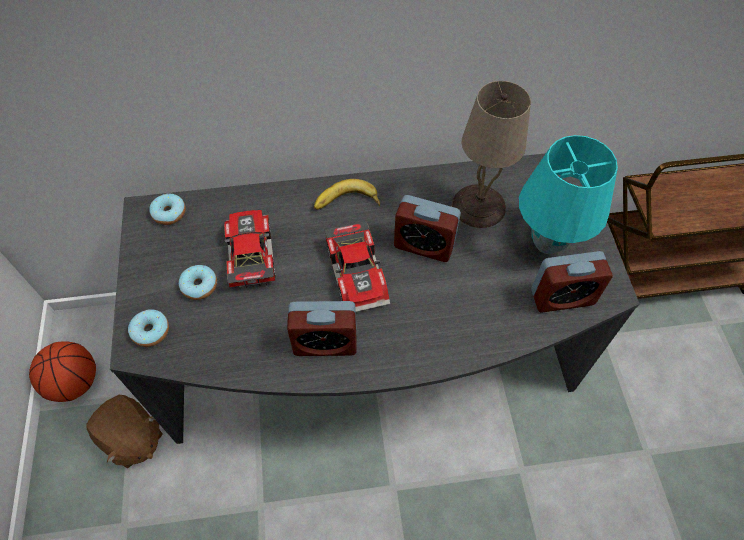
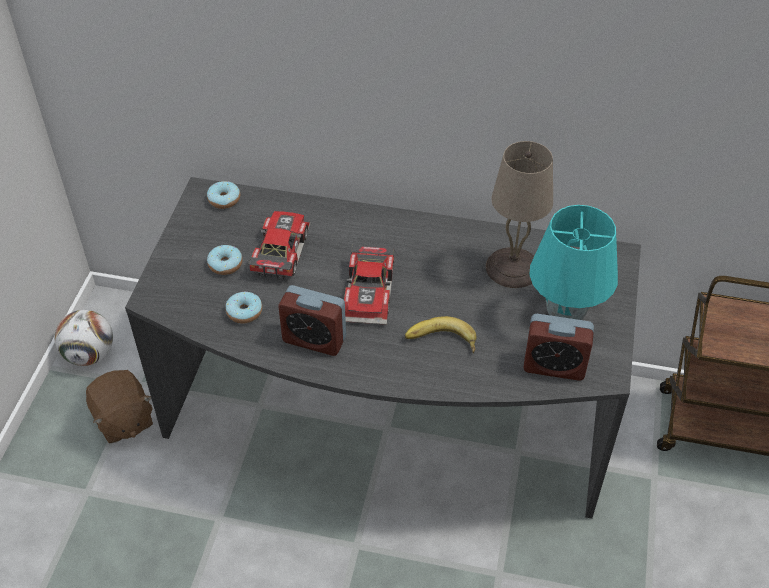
camera: 20 degrees right, 10 degrees down
(75, 383) = (90, 355): basketball -> football
(151, 331) = (170, 288): donut -> donut (244, 312)
(347, 204) = (387, 233): banana -> banana (441, 342)
(424, 245) = (443, 286): alarm clock -> none

